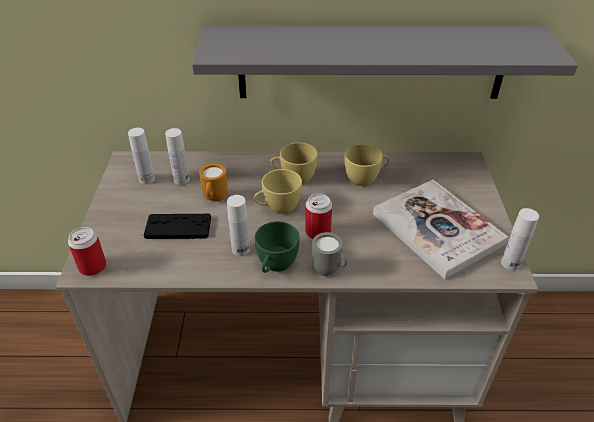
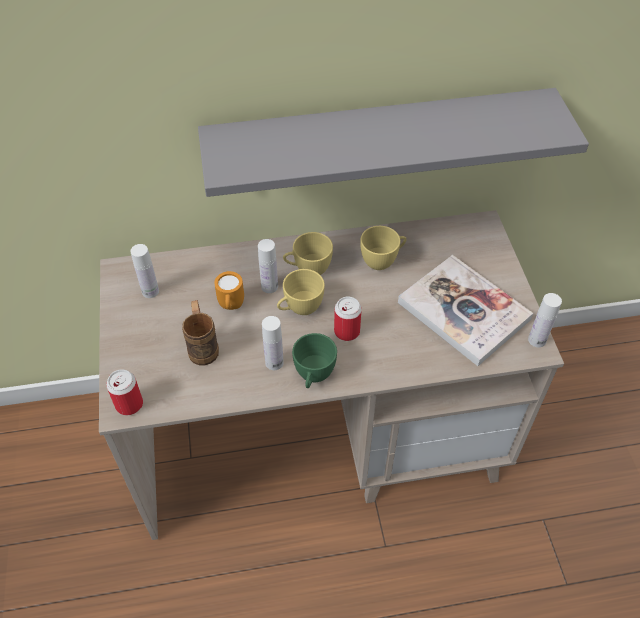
camera: 10 degrees left, 10 degrees up
(178, 227) = (203, 346): black game controller -> brown mug
(181, 179) = (188, 287): white bottle -> white bottle (269, 286)
(329, 271) = (367, 373): grey mug -> none

